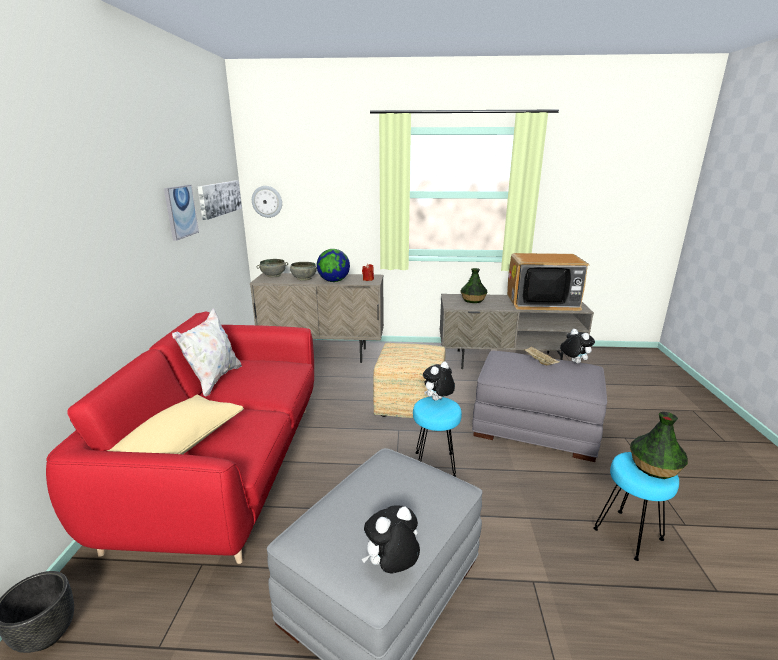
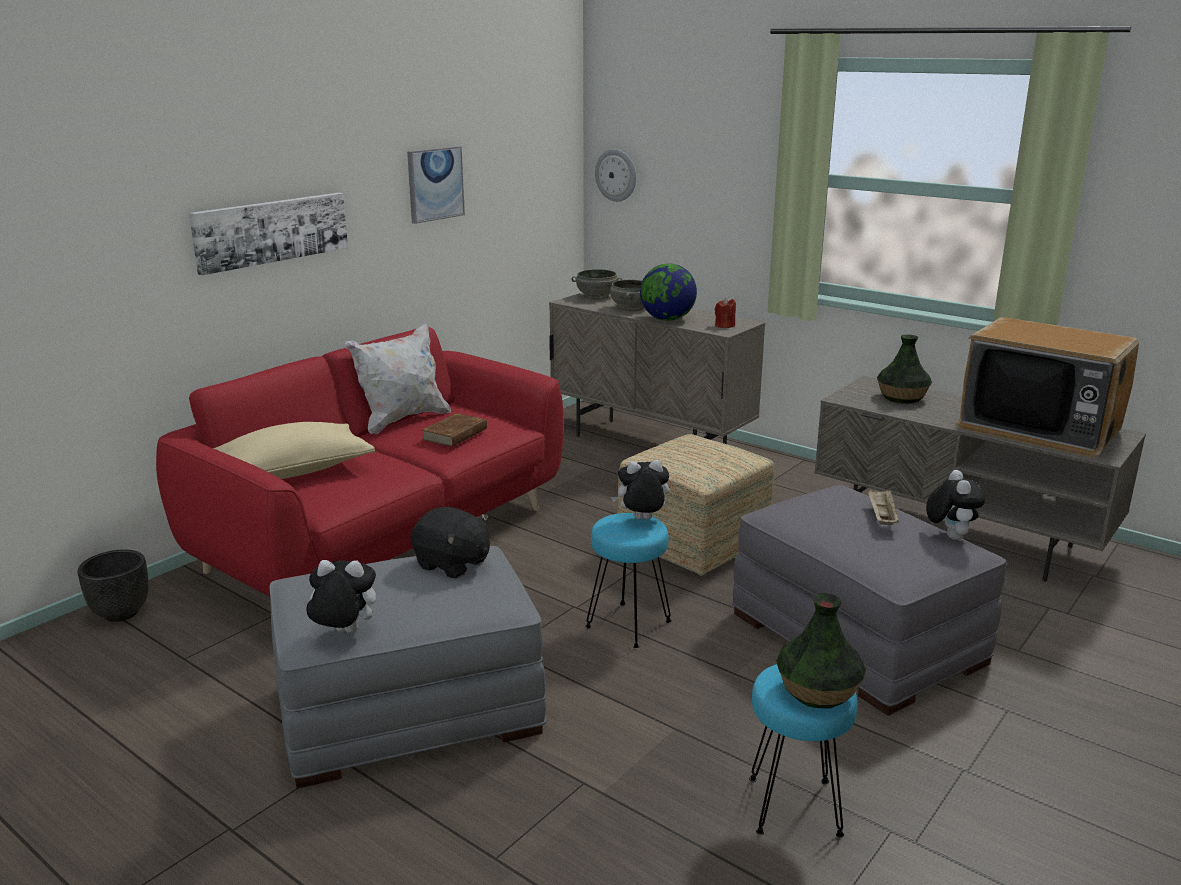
camera: 35 degrees right, 0 degrees up
(219, 198) = (526, 166): picture -> picture (271, 231)
(267, 380) = (455, 434): none -> brown book
(387, 473) = (452, 564): none -> black plush toy

